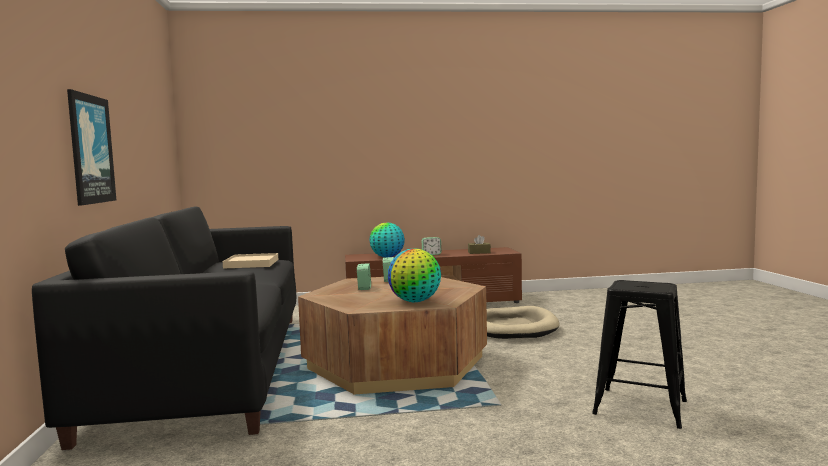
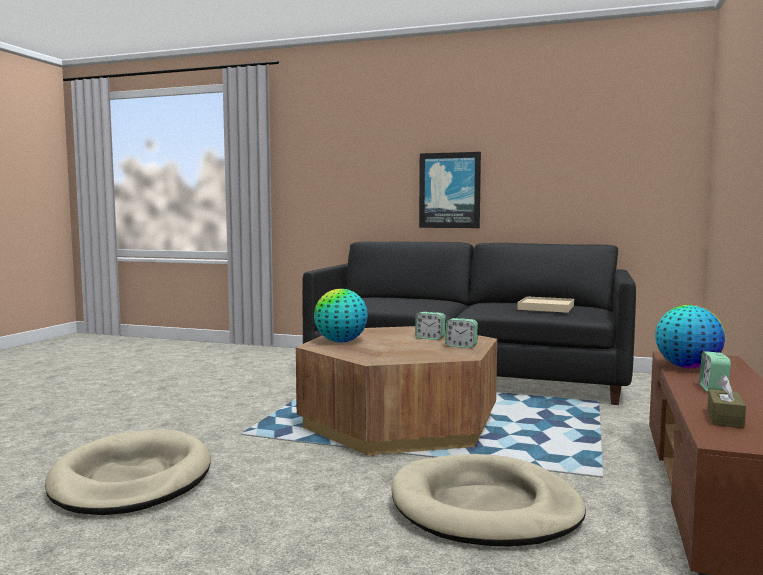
camera: 115 degrees right, 0 degrees up
(640, 407) = (132, 479): black stool -> beige dog bed

